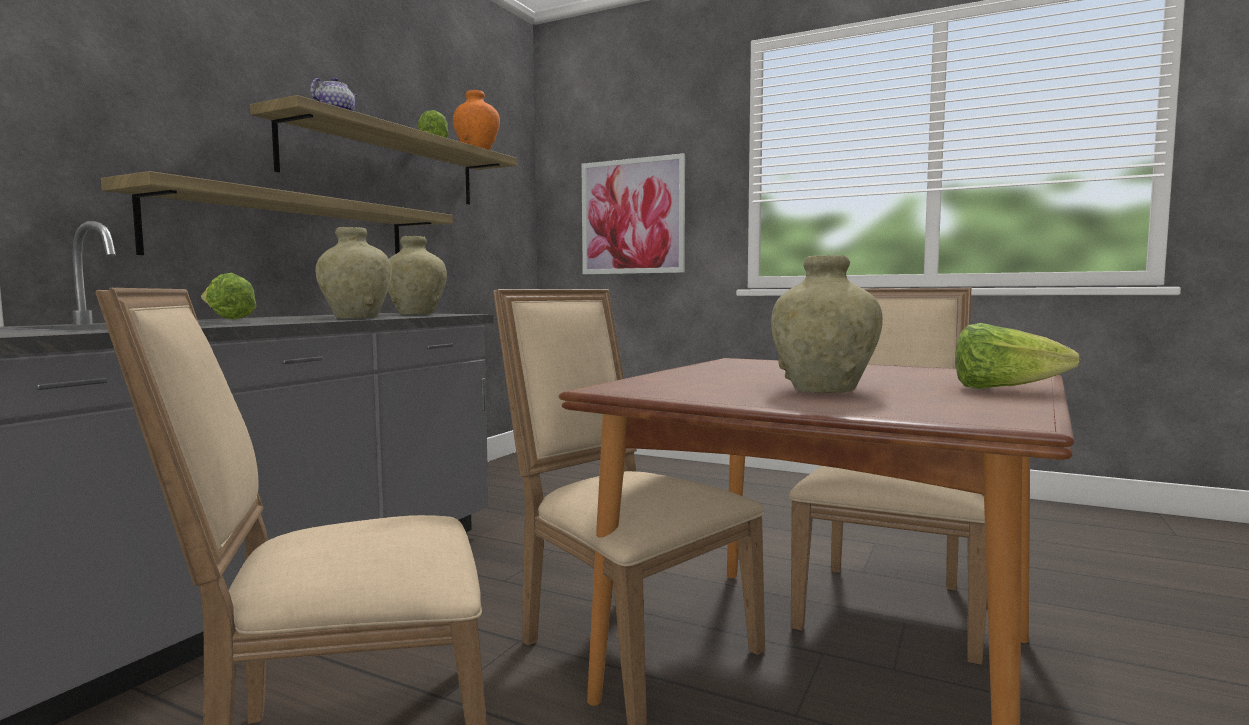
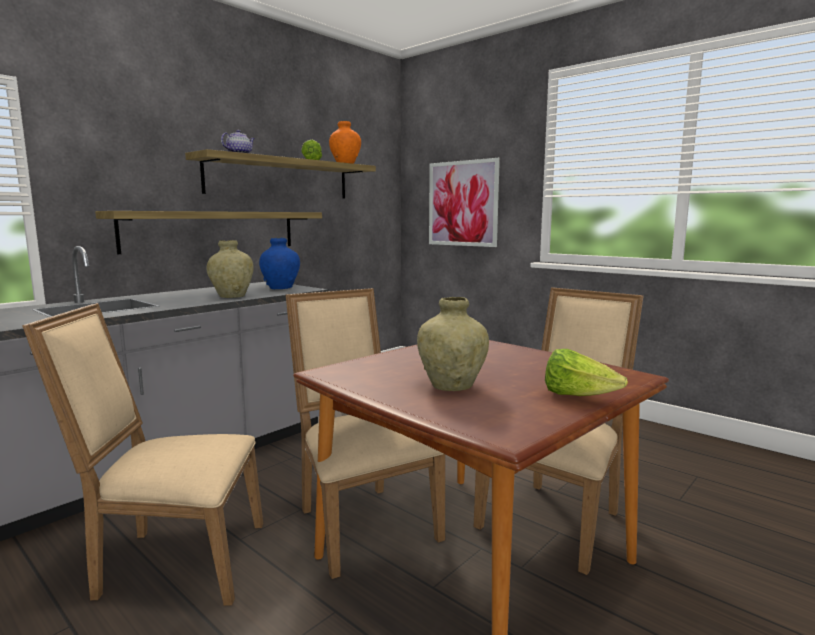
camera: 15 degrees right, 5 degrees up
(226, 319) = (160, 295): lettuce -> none
(416, 314) = (281, 288): beige vase -> blue vase

